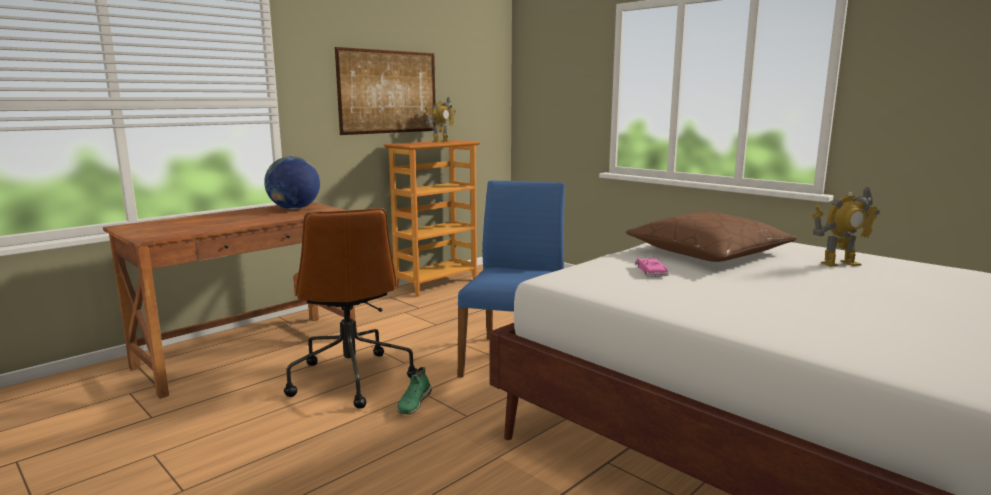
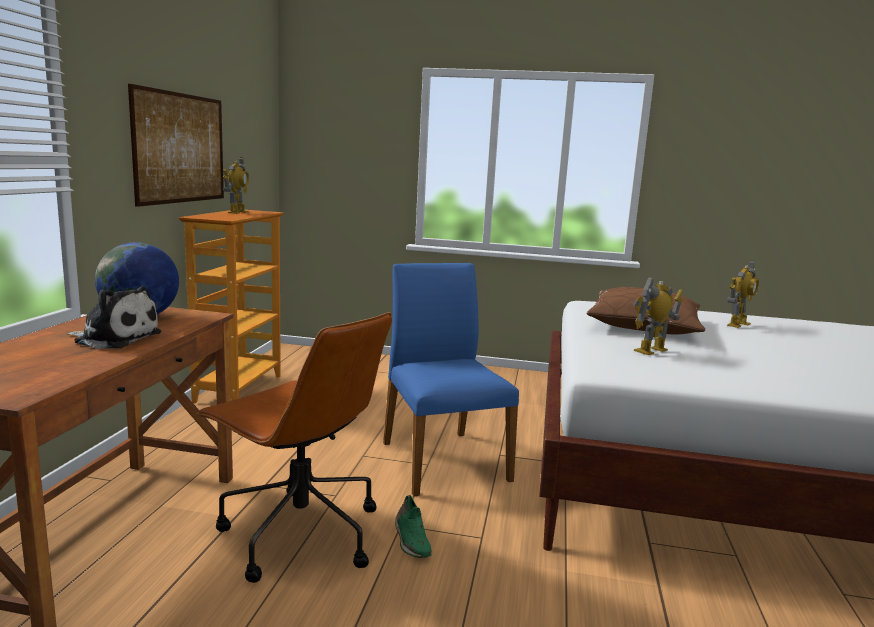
camera: 35 degrees left, 0 degrees up
(253, 218) = (115, 338): none -> plush toy
(651, 271) = (651, 351): pink toy car -> toy robot

